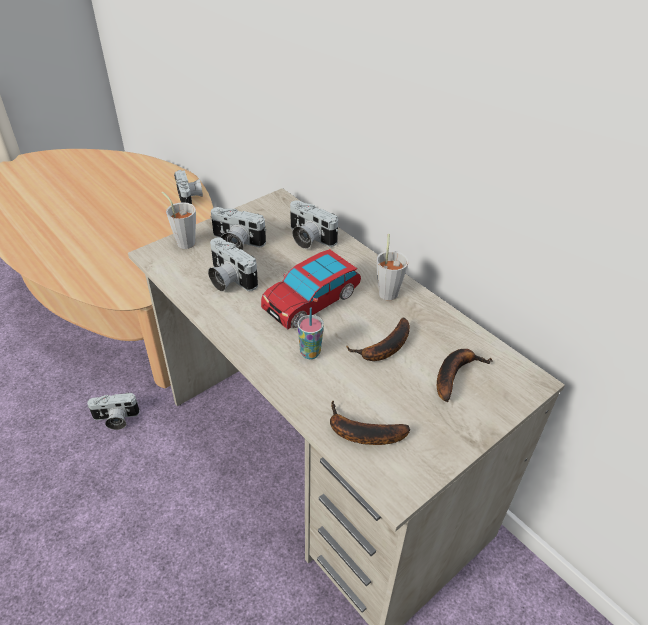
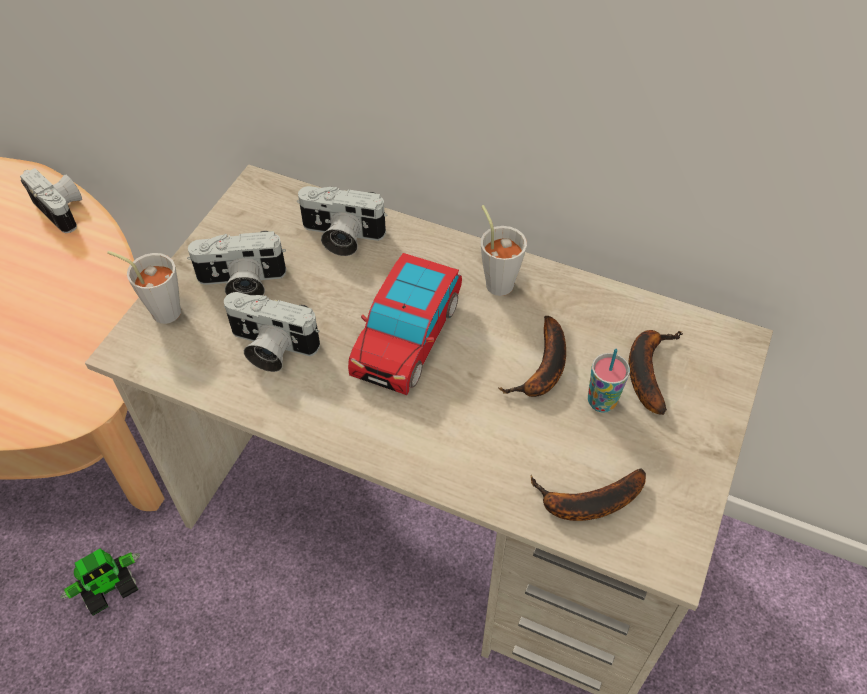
camera: 25 degrees left, 10 degrees up
(115, 419) = (110, 588): camera -> toy robot
(310, 353) = (455, 416): cup -> cup (601, 402)

